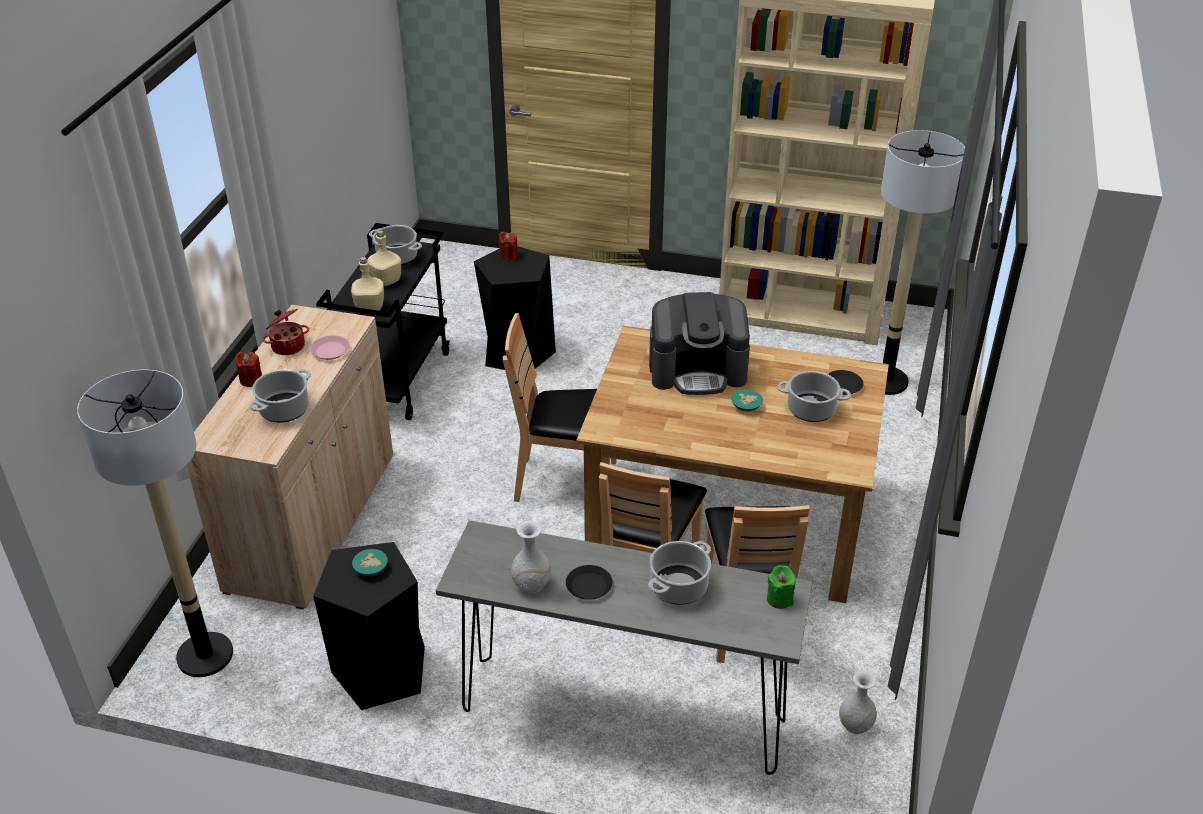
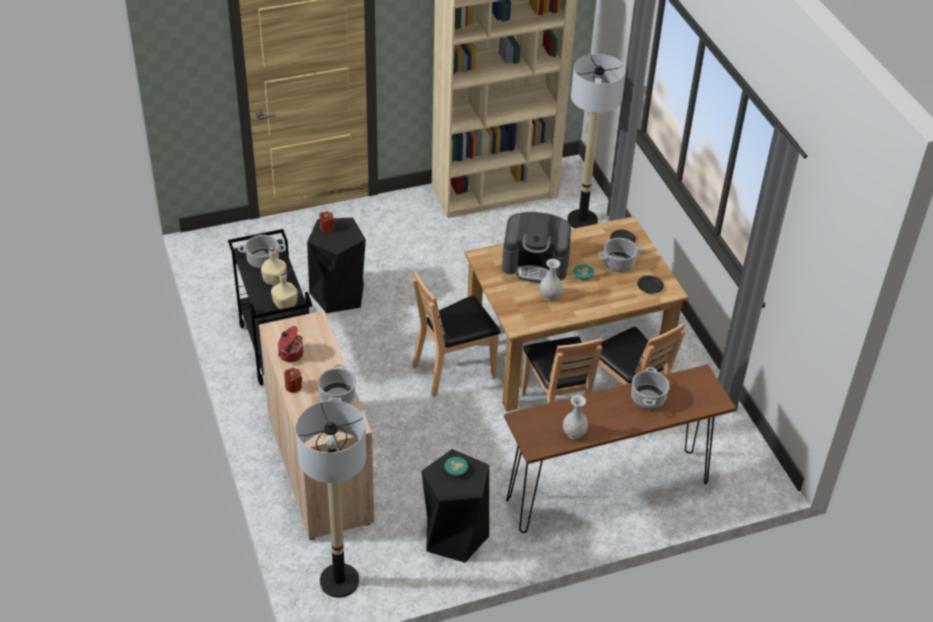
camera: 35 degrees left, 5 degrees up
(330, 350) = (321, 345): pink plate -> none
(589, 586) = (604, 420): black plate -> black plate (650, 287)
(622, 715) = (608, 491): grey console table -> brown console table
(698, 370) = (535, 264): coffee machine -> coffee machine turned 45 degrees clockwise
(779, 599) = (701, 381): green candle -> none
(855, 725) = (726, 437): white vase -> white vase (550, 296)

